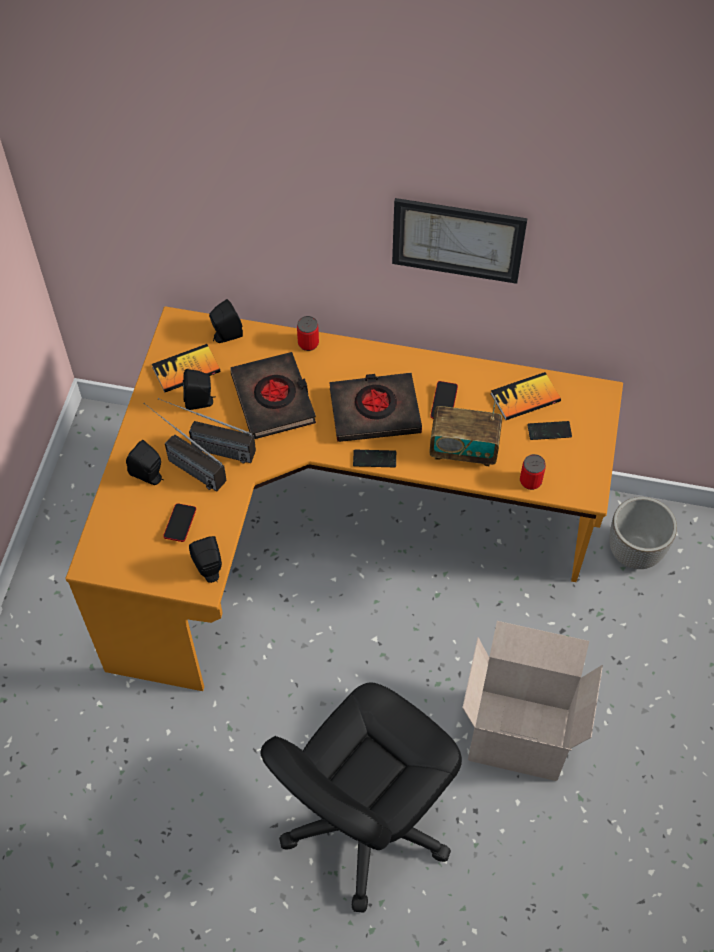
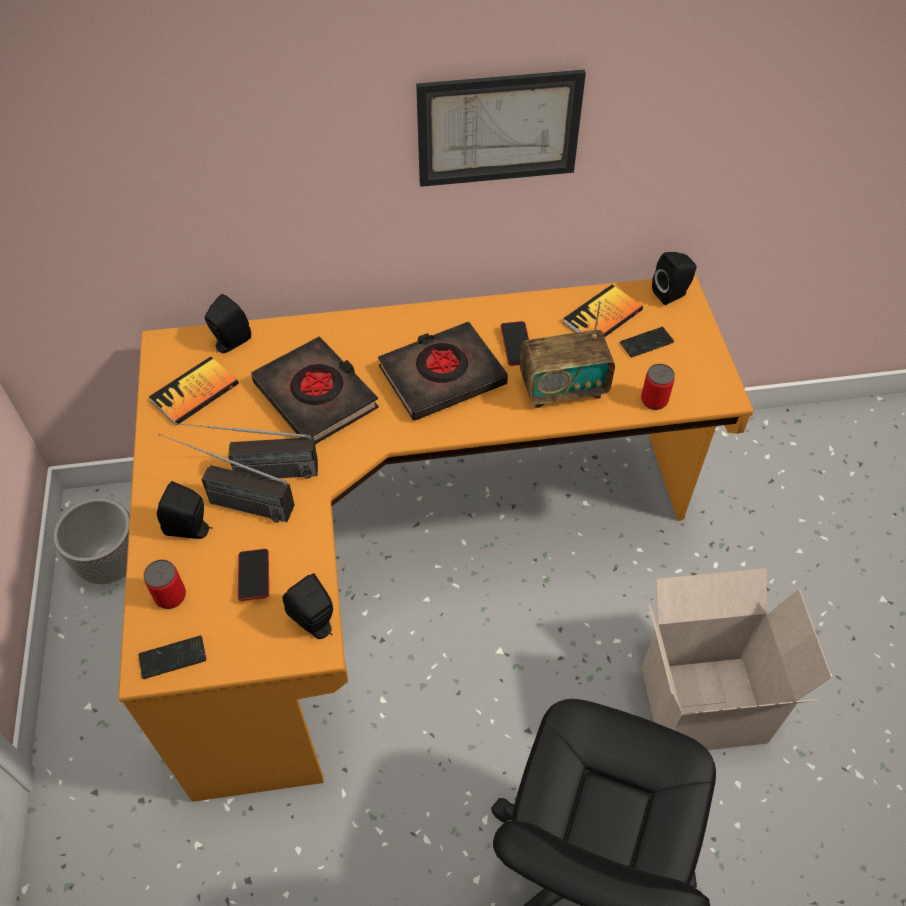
camera: 20 degrees left, 5 degrees down
(200, 402) = (226, 423): black speaker -> black speaker (672, 294)
(308, 343) = (332, 325): can -> can (170, 596)
(374, 459) = (465, 428): phone -> phone (173, 658)
(634, 551) = (724, 471): planter -> planter (111, 563)

